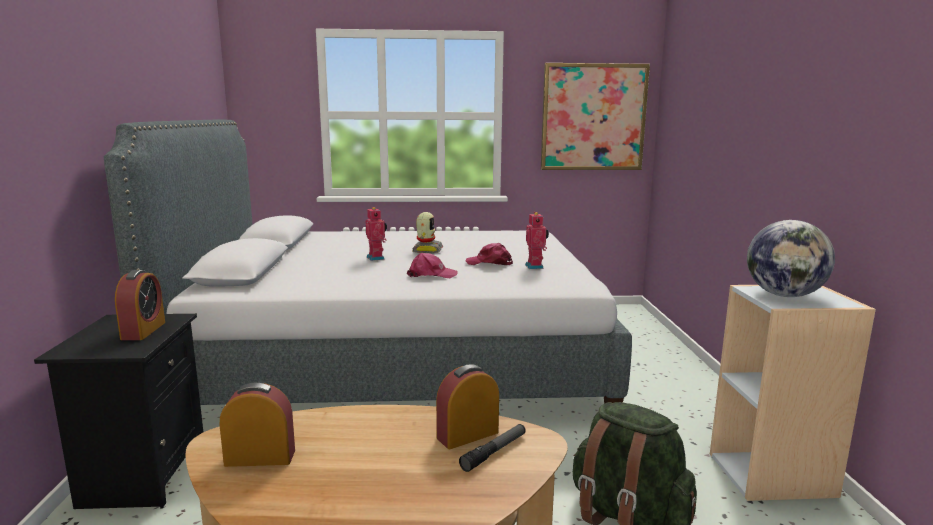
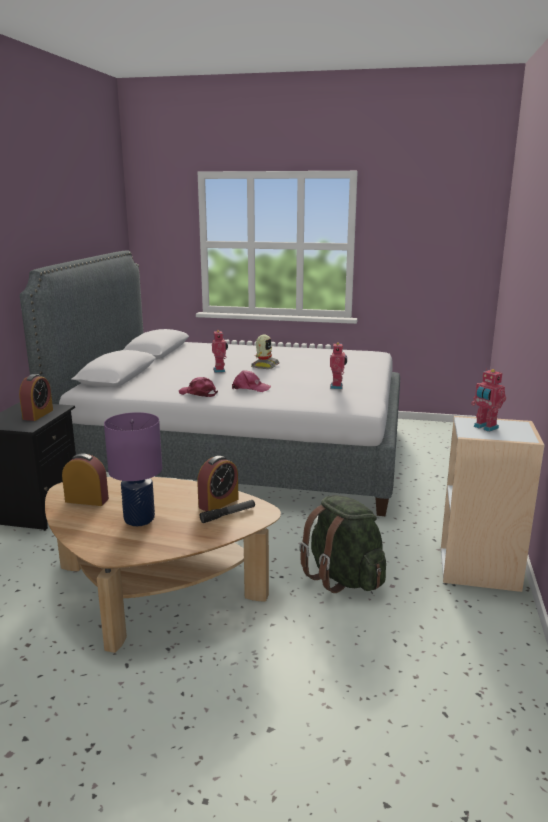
camera: 15 degrees right, 5 degrees up
(366, 483) = (139, 521): none -> purple table lamp
(467, 435) = (218, 503): alarm clock -> alarm clock turned 150 degrees clockwise
(490, 263) = (303, 381): pink cap -> pink cap (198, 393)
(593, 117) = (439, 249): picture -> none
(784, 295) = (485, 427): globe -> toy robot

